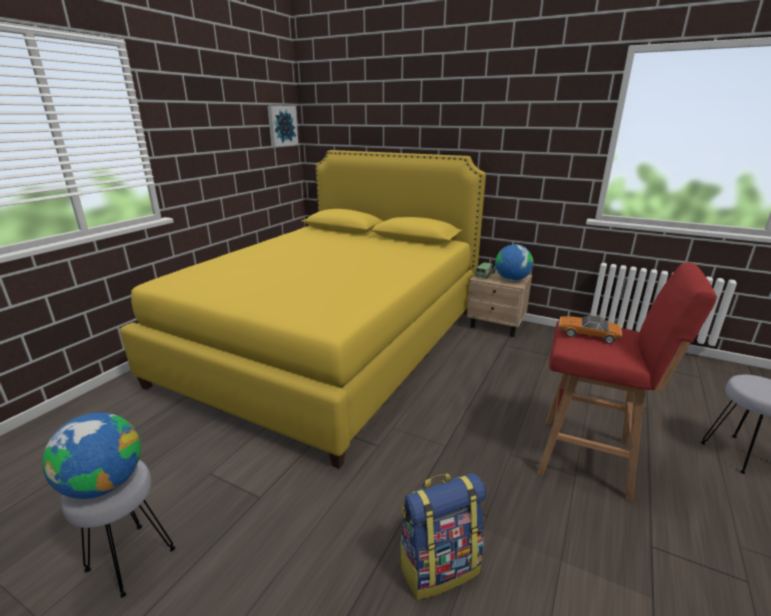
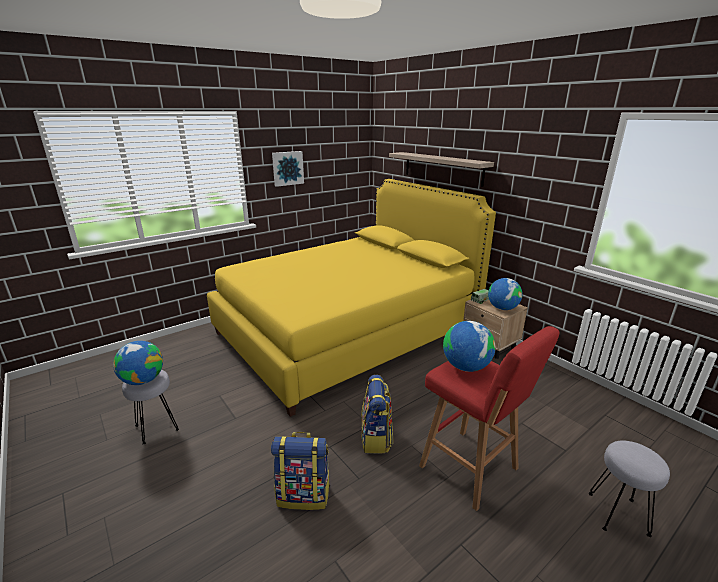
camera: 25 degrees right, 0 degrees up
(281, 126) = (354, 158): picture -> picture (287, 168)
(408, 129) = (442, 168): none -> shelf
(466, 458) = (376, 438): none -> backpack
(587, 334) = (466, 367): toy car -> globe

